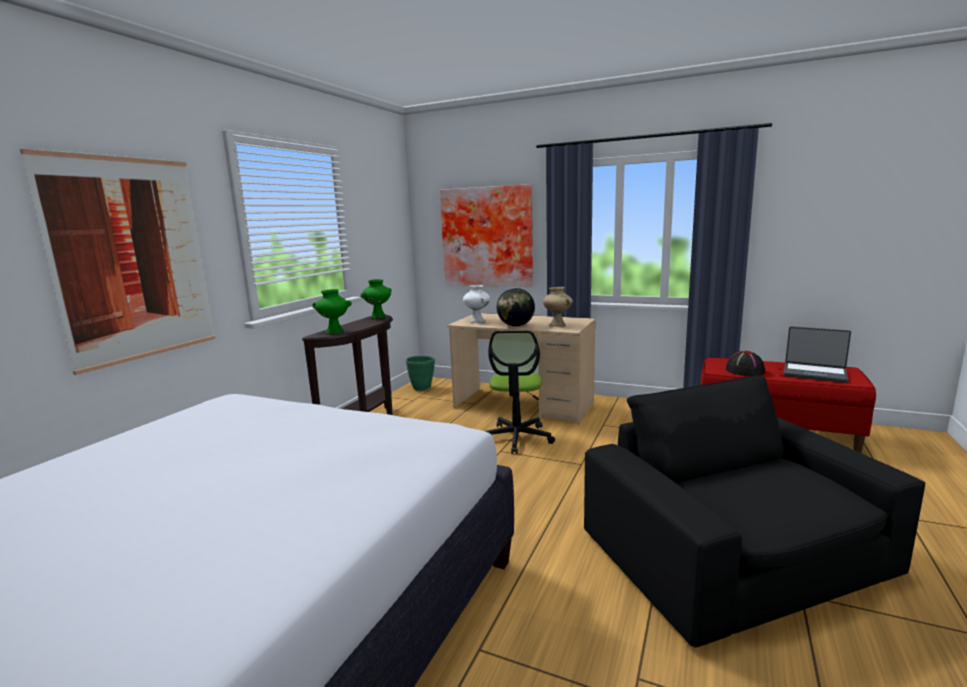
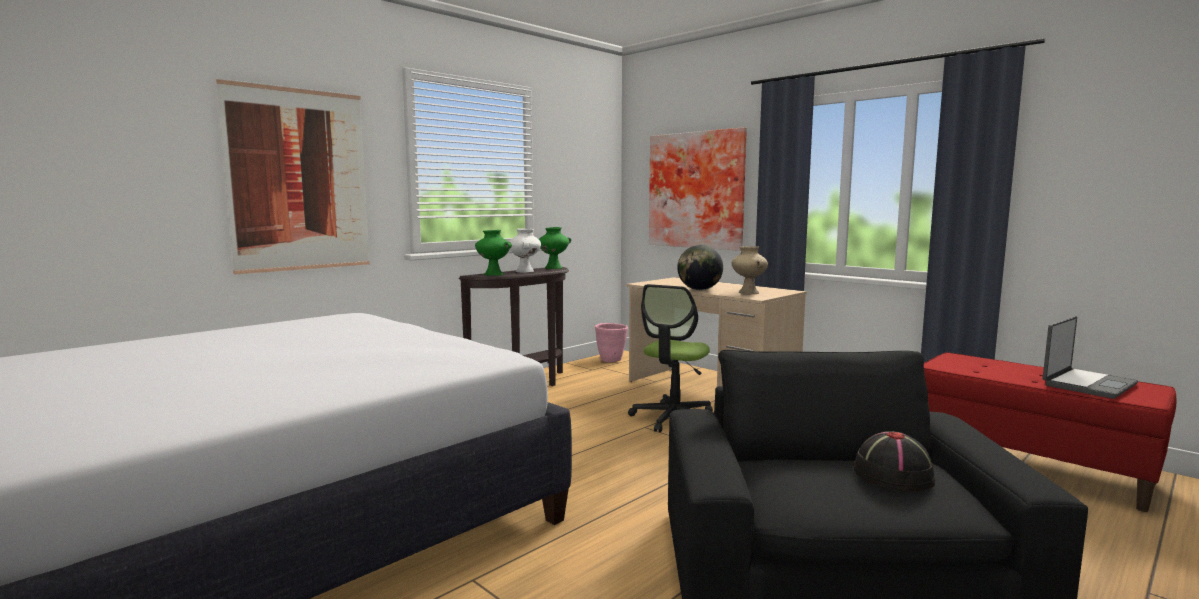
camera: 20 degrees right, 5 degrees down
(422, 388) = (611, 360): green planter -> pink planter
(477, 321) = (664, 283): white vase -> white vase (525, 271)
(744, 371) = (980, 370): black hat -> black hat (892, 474)
(814, 373) = (1087, 384): laptop -> laptop turned 90 degrees counterclockwise

